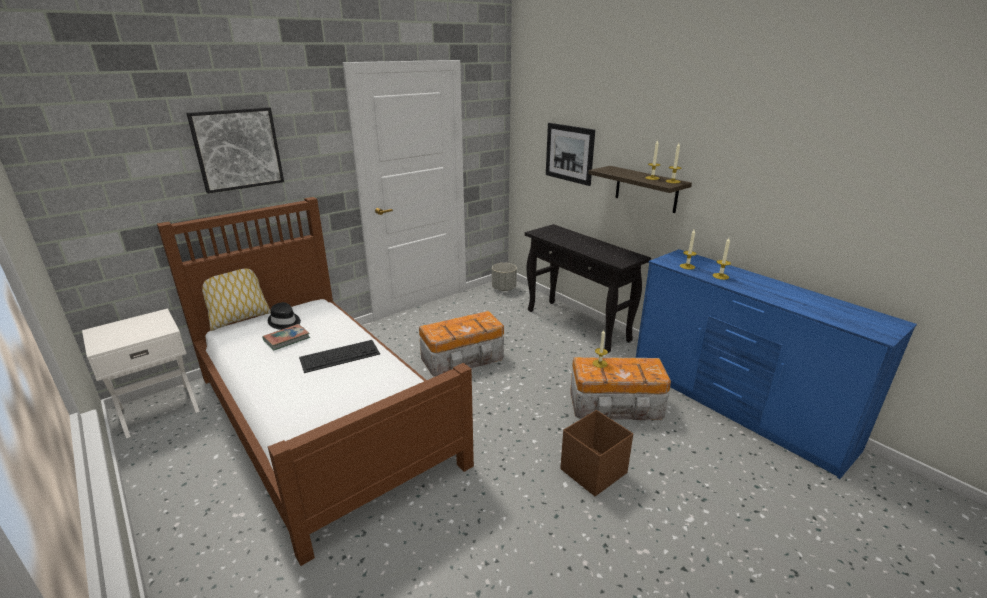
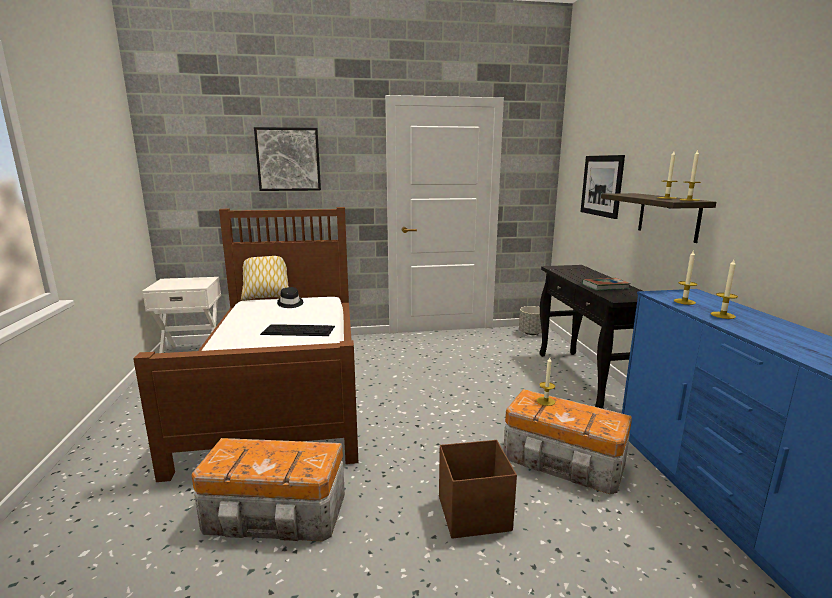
camera: 30 degrees right, 10 degrees down
(286, 339) = (277, 313): book -> book (605, 287)
(464, 359) = (437, 377): storage box -> storage box (276, 514)

